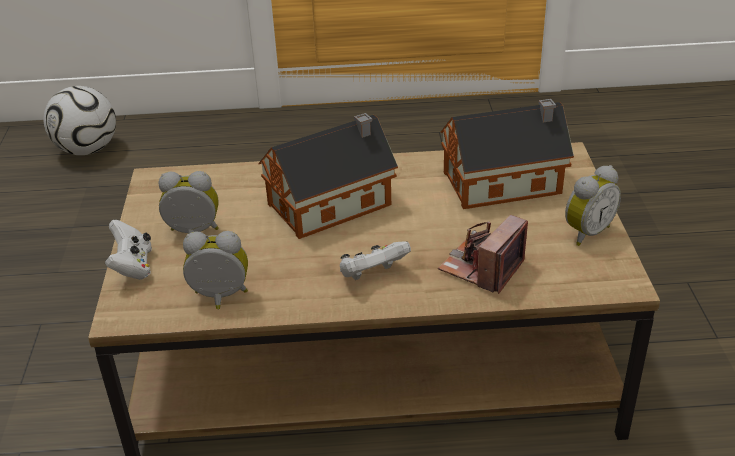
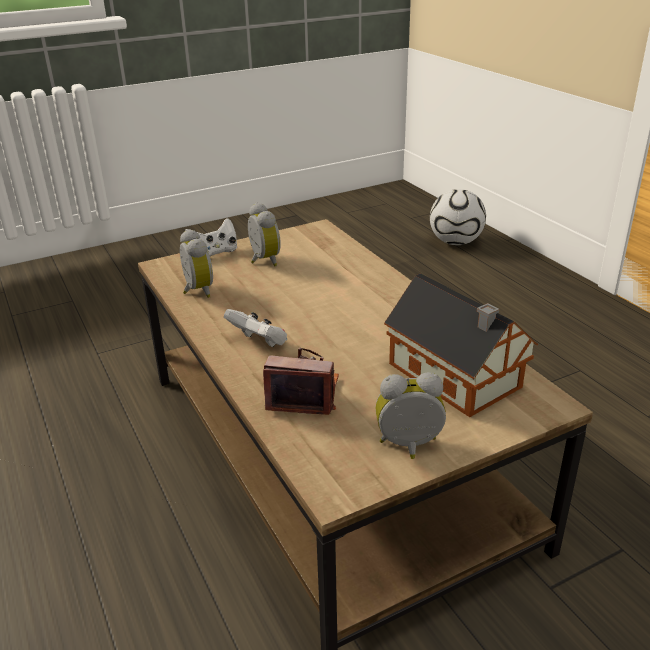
camera: 65 degrees right, 5 degrees down
(334, 203) = (345, 301): toy house -> none
(586, 232) = (409, 447): alarm clock -> alarm clock turned 150 degrees clockwise

